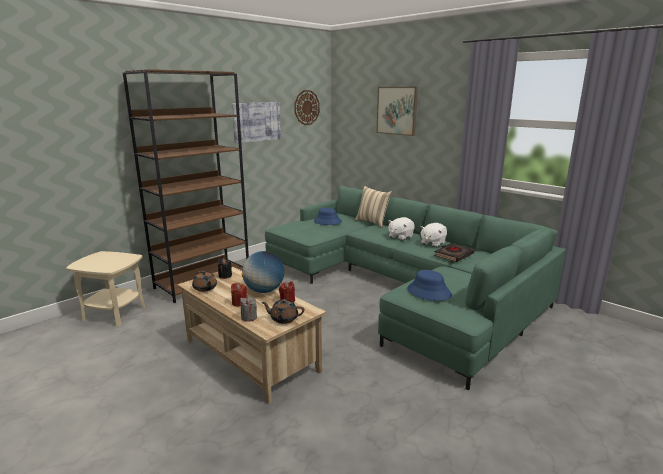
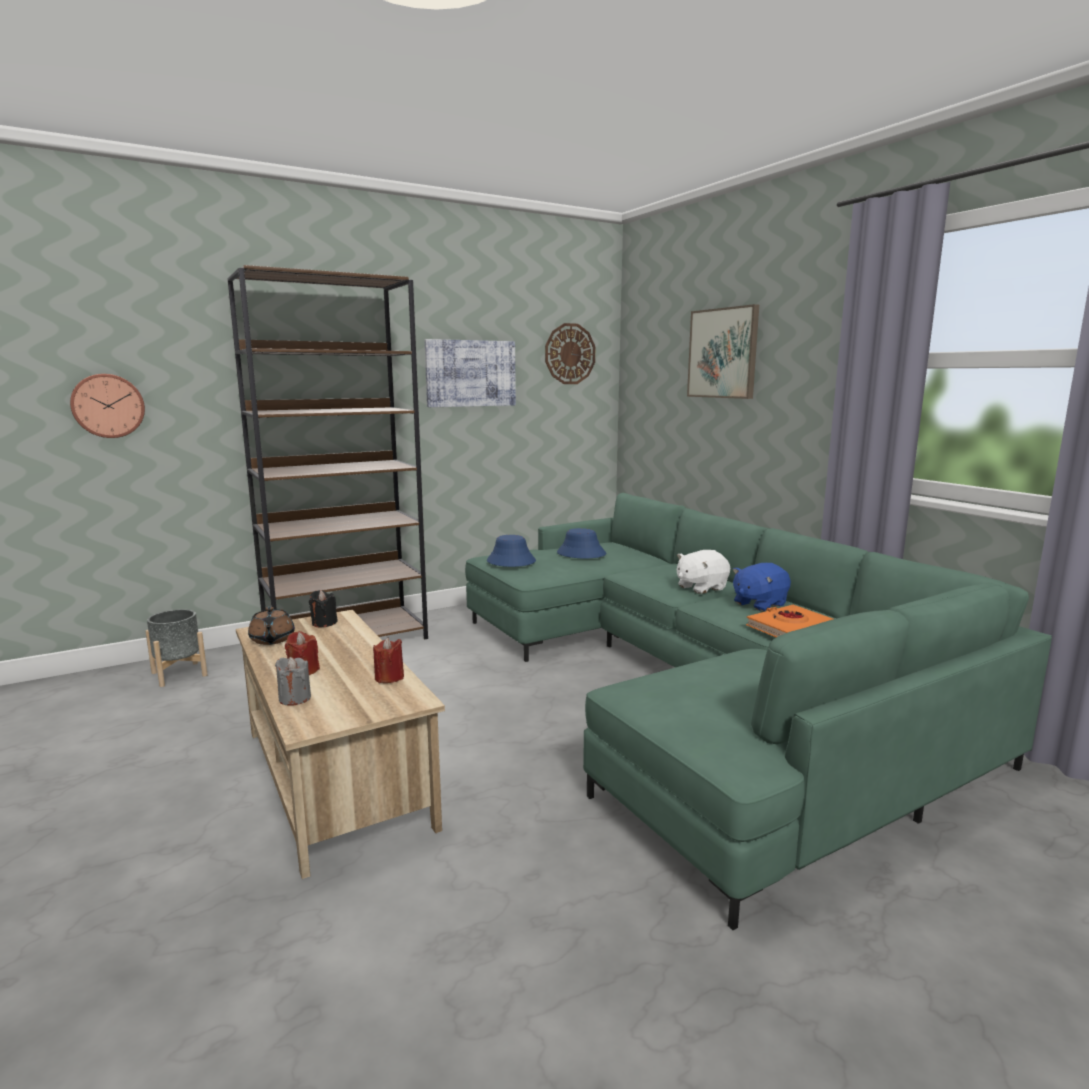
camera: 15 degrees right, 5 degrees down
(54, 155) = (108, 405): none -> wall clock
(115, 313) = (179, 674): beige side table -> grey planter
(264, 290) = (366, 654): globe -> none
(283, 319) = (353, 709): brown teapot -> none
(373, 222) = (665, 560): beige pillow -> none
(428, 292) = (688, 694): blue hat -> blue hat (510, 561)
(432, 243) = (759, 604): white plush toy -> blue plush toy
(453, 255) = (790, 629): black book -> orange book

